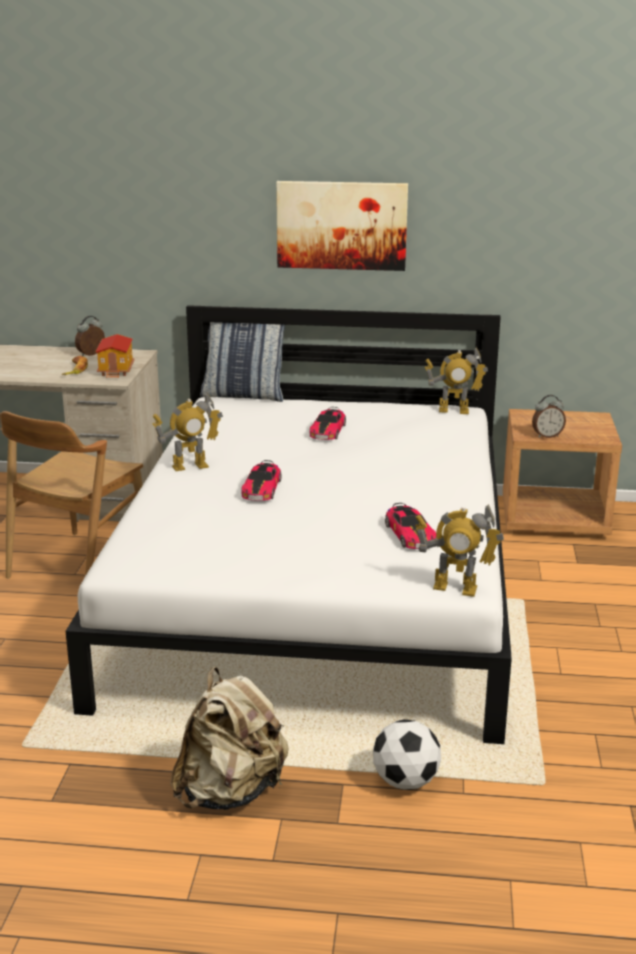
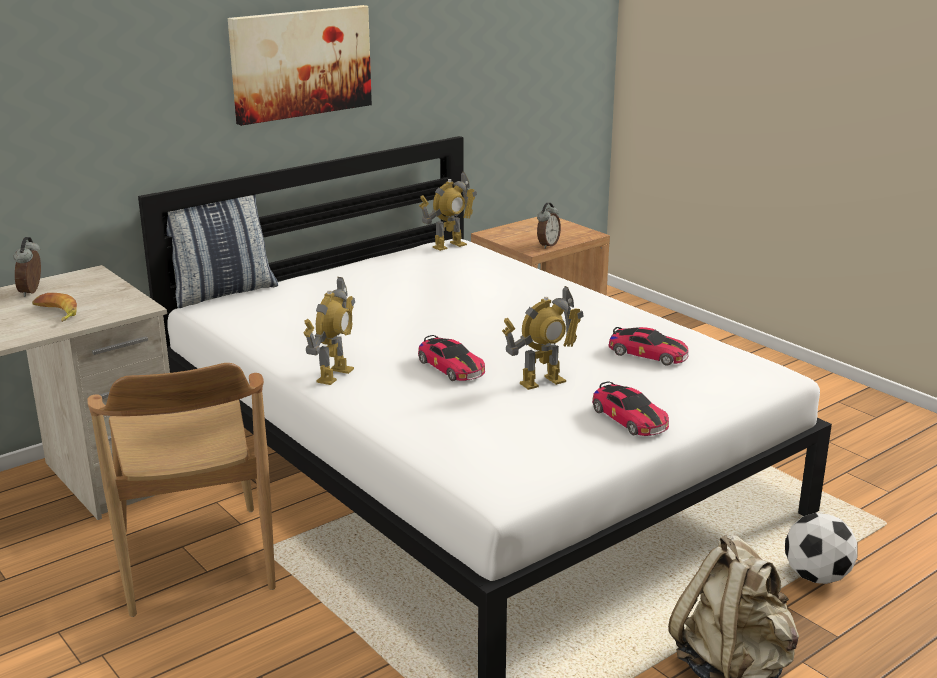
camera: 45 degrees left, 0 degrees up
(117, 370) = (112, 298): toy house -> none
(328, 431) = (385, 297): toy car -> toy car (629, 418)
(455, 588) = (768, 378): toy robot -> toy robot (542, 382)

